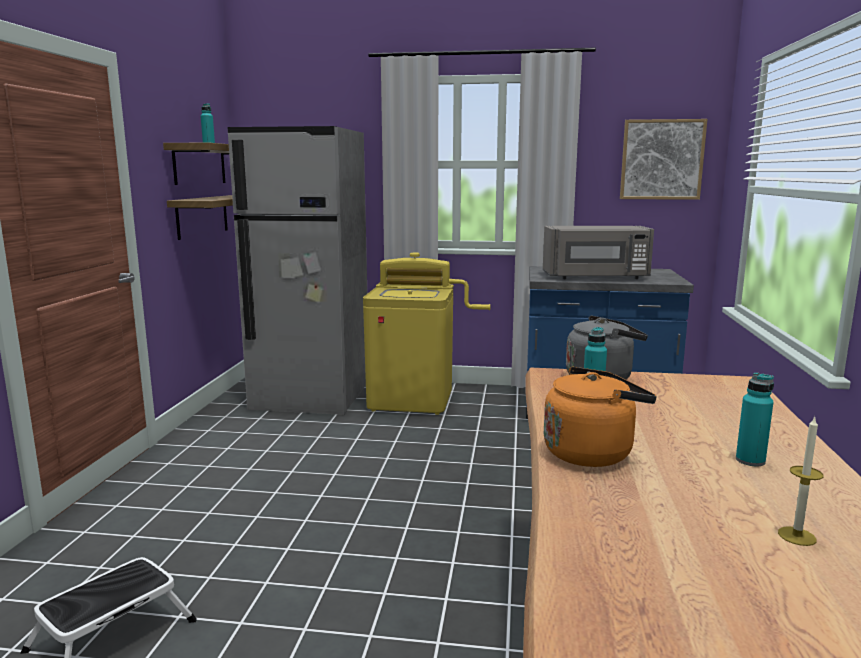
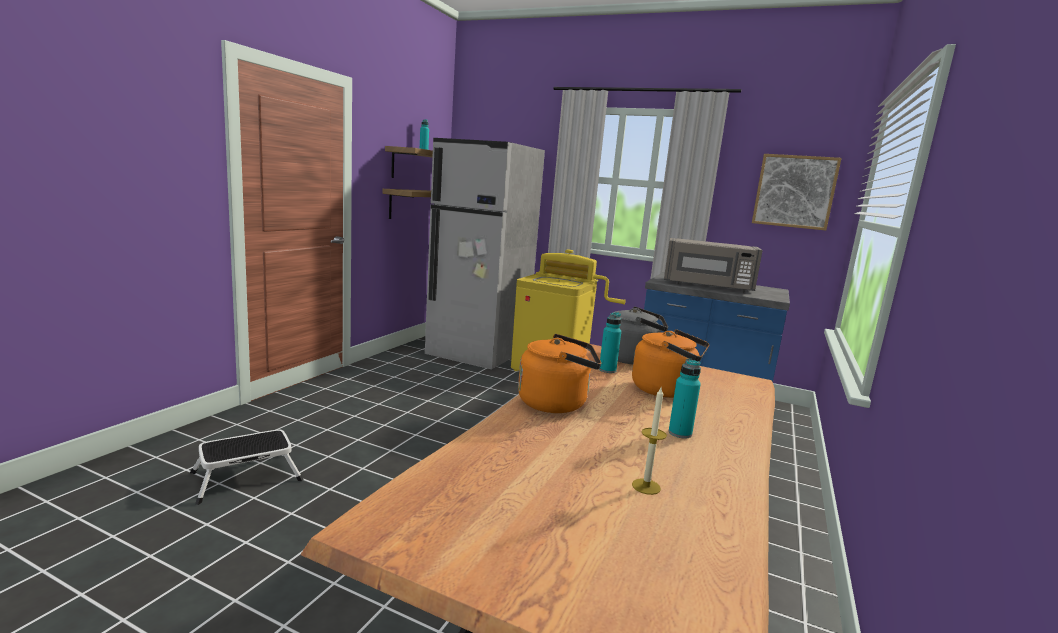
camera: 15 degrees right, 0 degrees up
(678, 410) = (666, 390): none -> orange kettle

